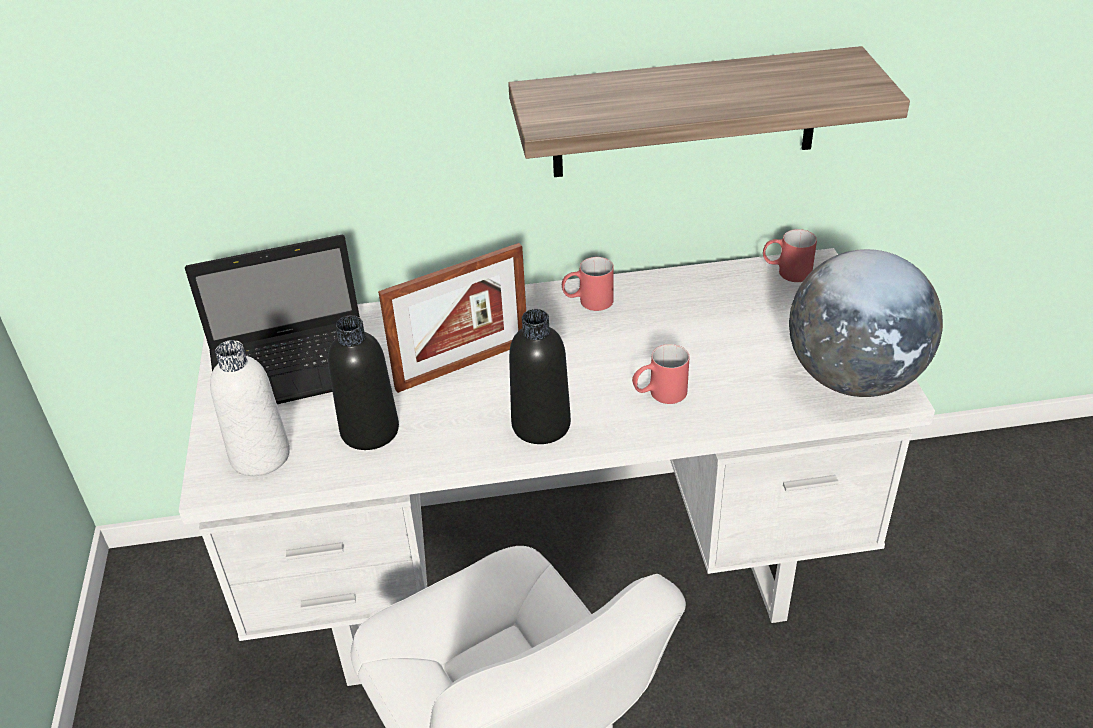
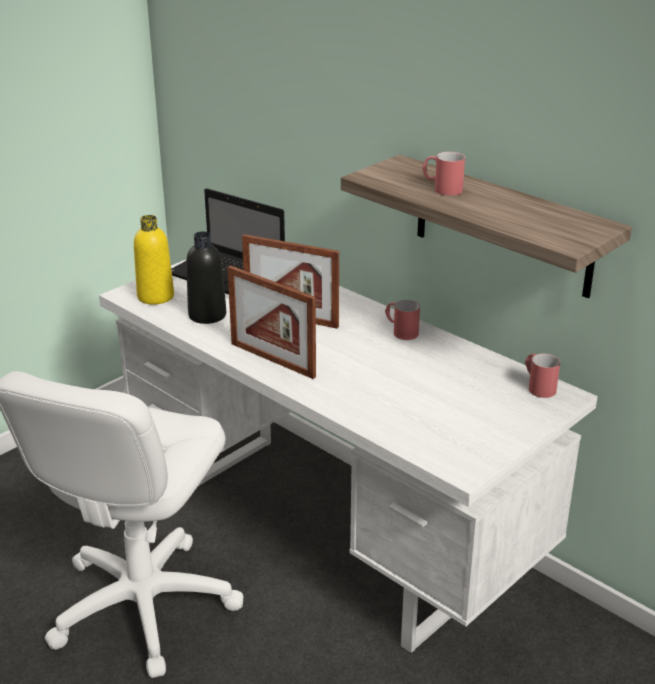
camera: 50 degrees right, 10 degrees down
(260, 456) = (155, 296): white bottle -> yellow bottle
(541, 425) = (272, 360): black bottle -> picture frame
(659, 394) = (347, 386): red mug -> red mug (441, 189)
(854, 378) = (458, 450): globe -> none

